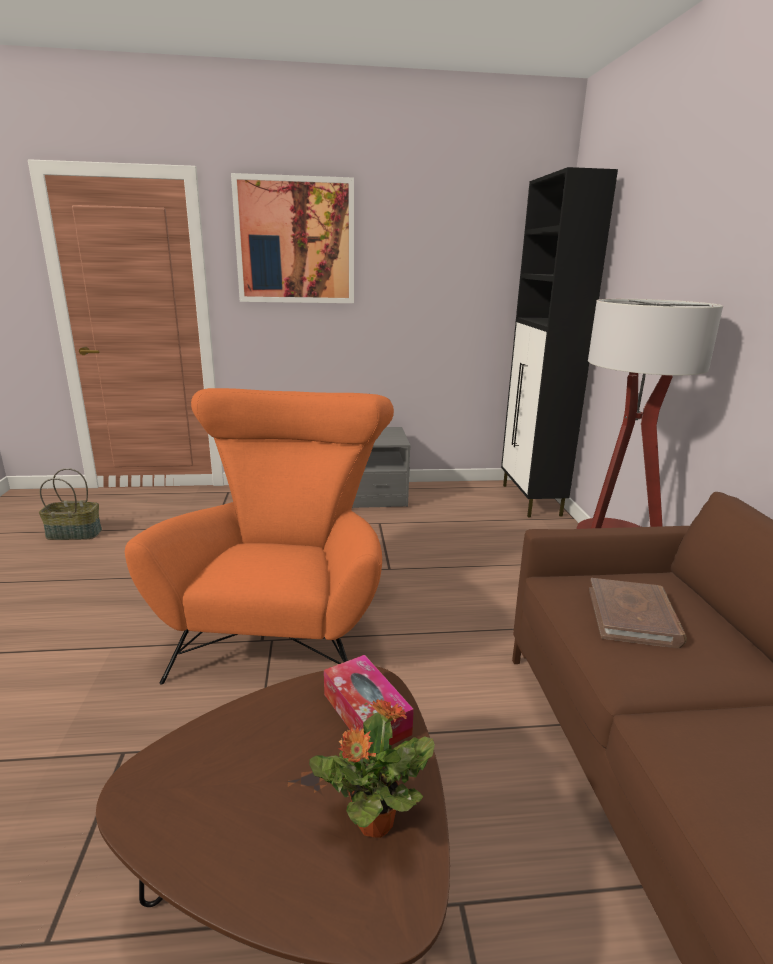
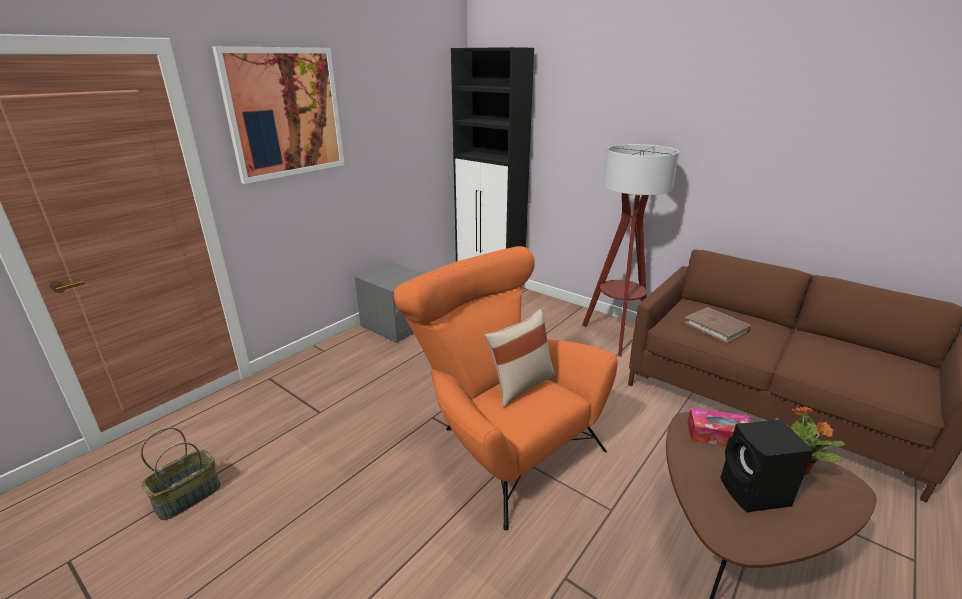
camera: 45 degrees left, 5 degrees up
(259, 788) = (755, 494): none -> black speaker
(282, 550) = (520, 385): none -> beige pillow

